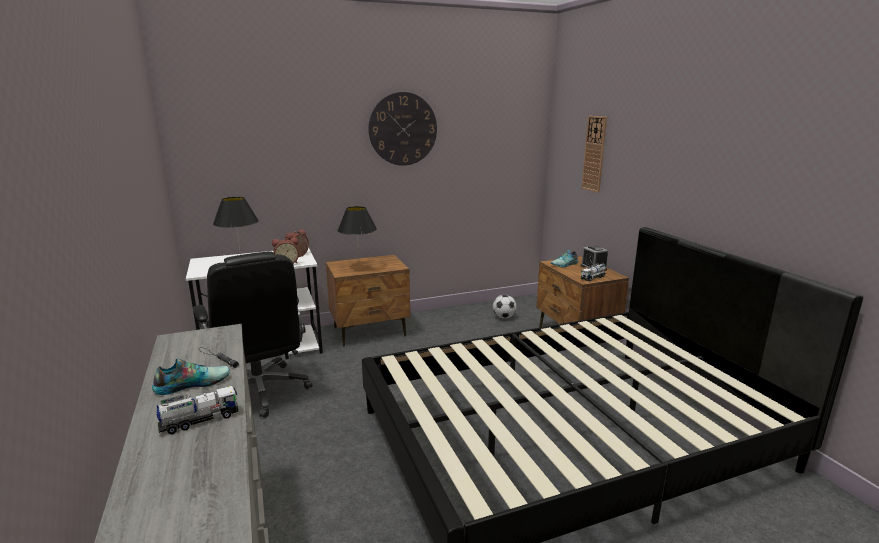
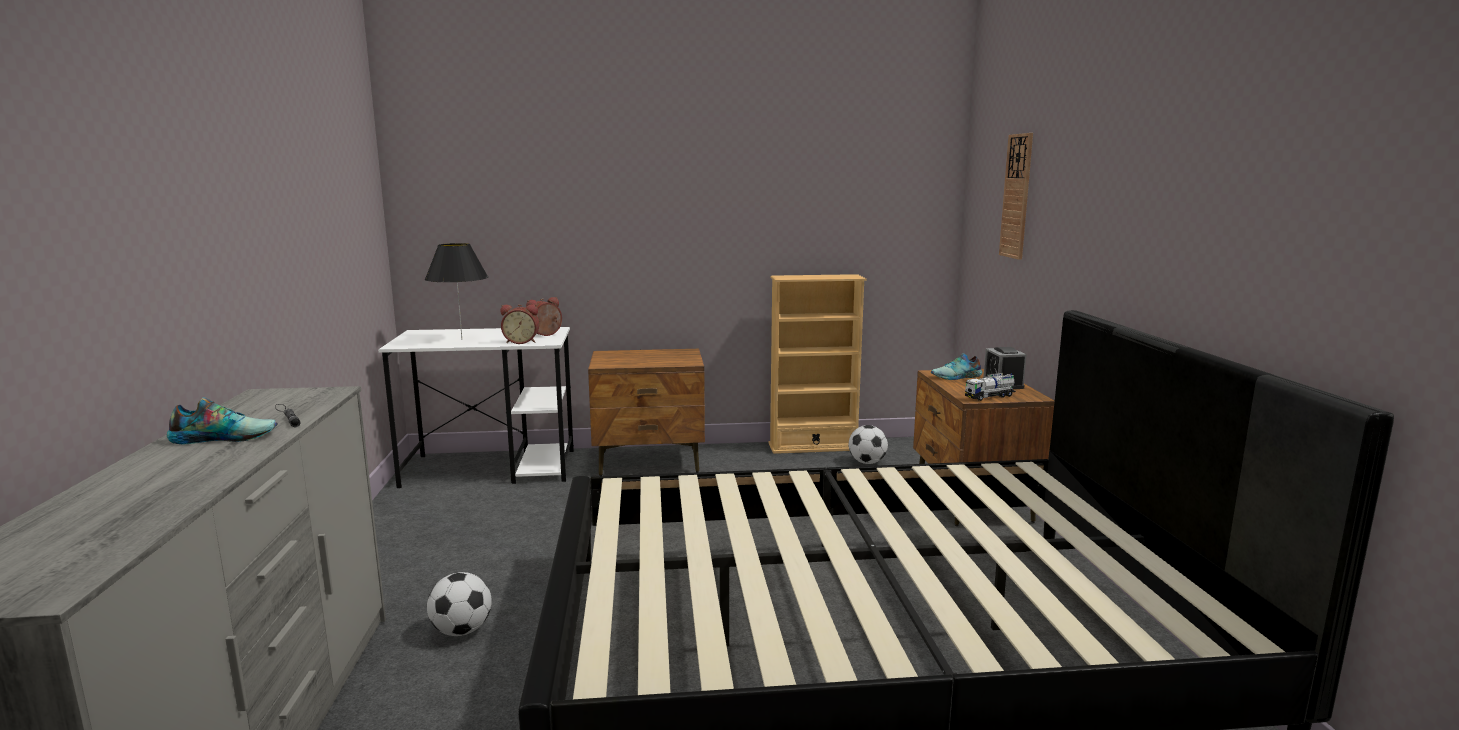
camera: 15 degrees right, 5 degrees down
(200, 420) = (185, 473): toy truck -> none
(259, 392) = (451, 519): black office chair -> none
(319, 473) = (462, 631): none -> football
(359, 268) = (632, 361): black table lamp -> none
(403, 129) = (718, 159): wall clock -> none
(466, 309) = (813, 447): none -> beige bookcase

